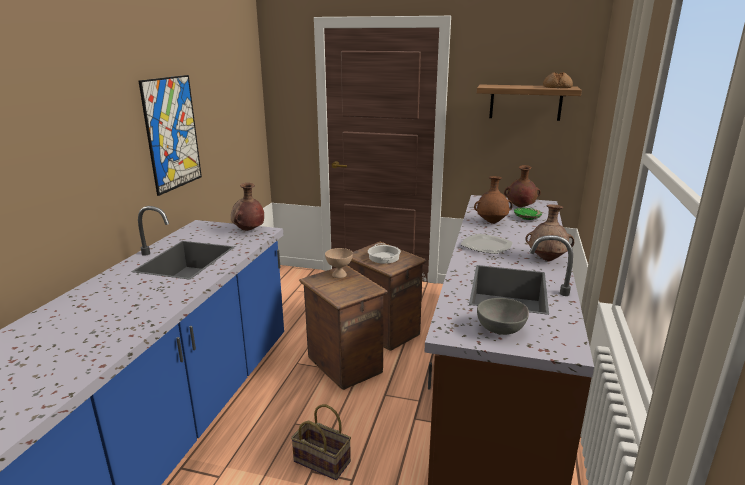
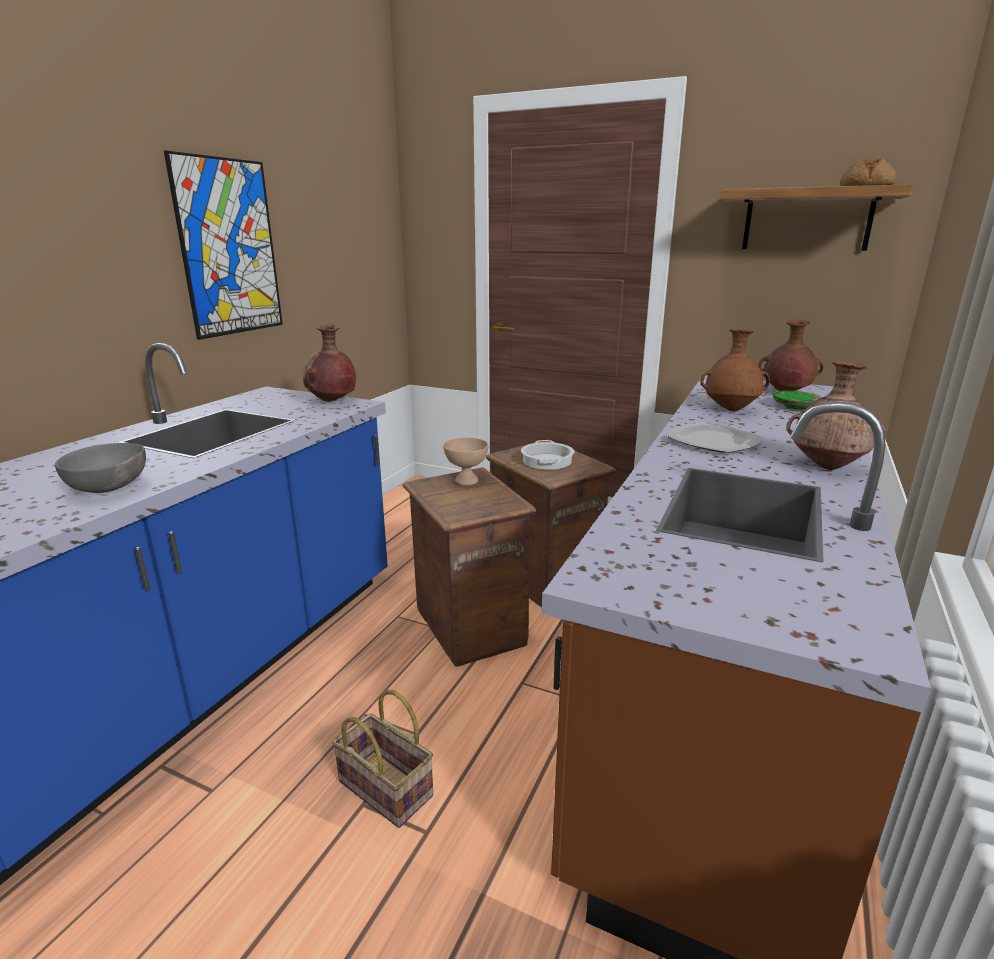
camera: 10 degrees right, 0 degrees up
(502, 330) = (714, 583): grey bowl -> grey bowl (110, 489)

